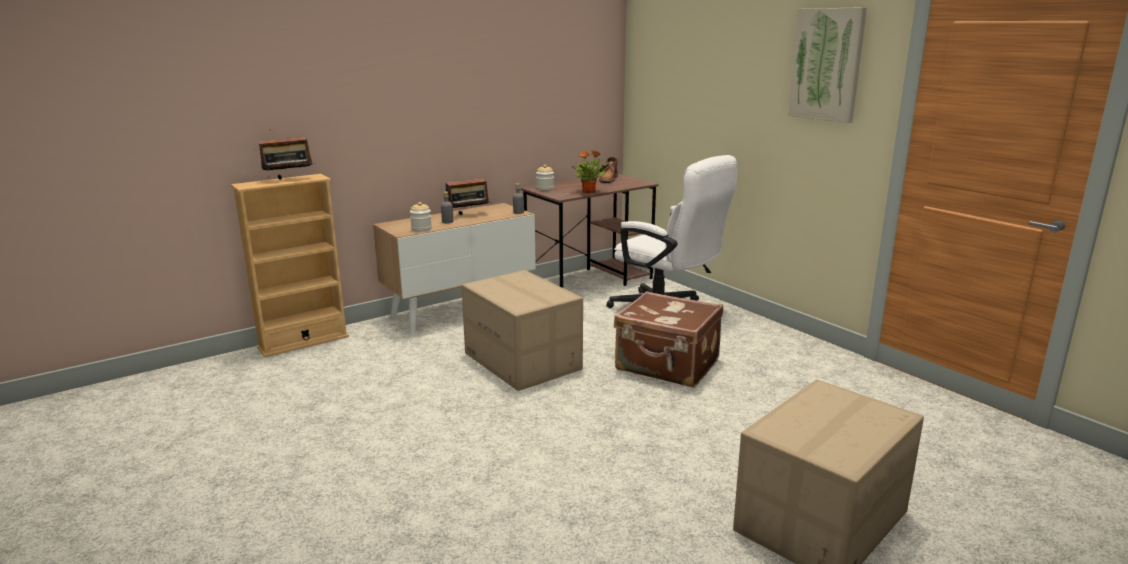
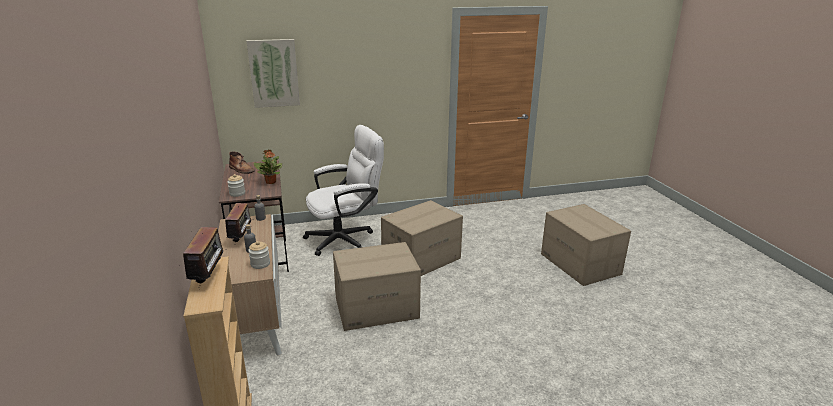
camera: 70 degrees left, 5 degrees up
(667, 366) = (421, 259): brown suitcase -> cardboard box
(827, 64) = (404, 59): picture -> picture (274, 73)

